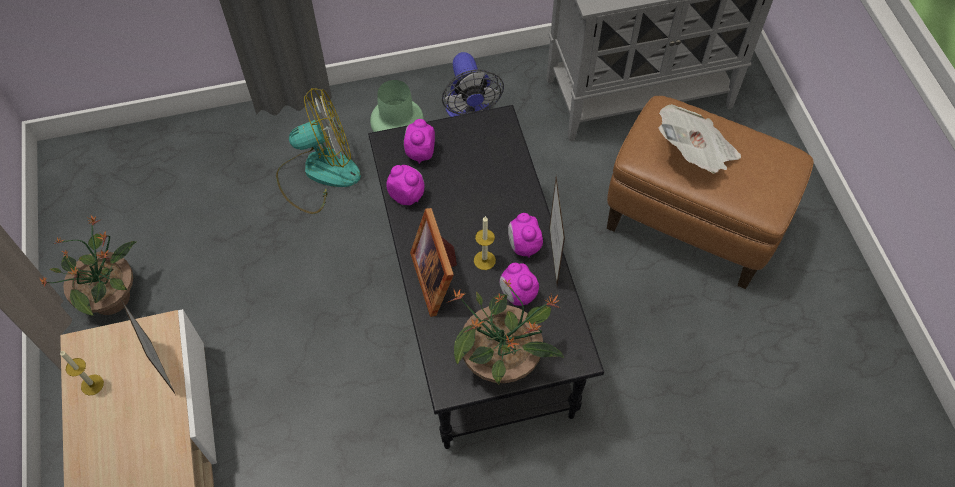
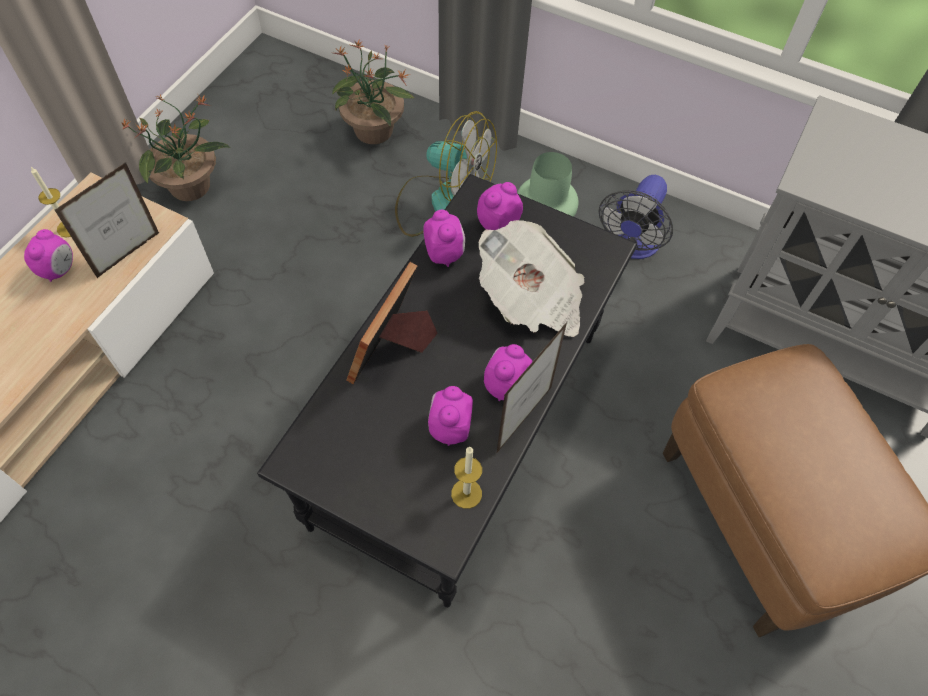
camera: 40 degrees right, 0 degrees up
(120, 417) = (59, 269): none -> alarm clock
(162, 367) = (129, 255): picture frame -> picture frame turned 150 degrees counterclockwise
(484, 260) = (453, 369): candle -> candle (466, 493)
(502, 361) = (366, 480): potted plant -> potted plant (374, 131)
(695, 153) = (797, 437): newspaper -> newspaper (532, 299)

